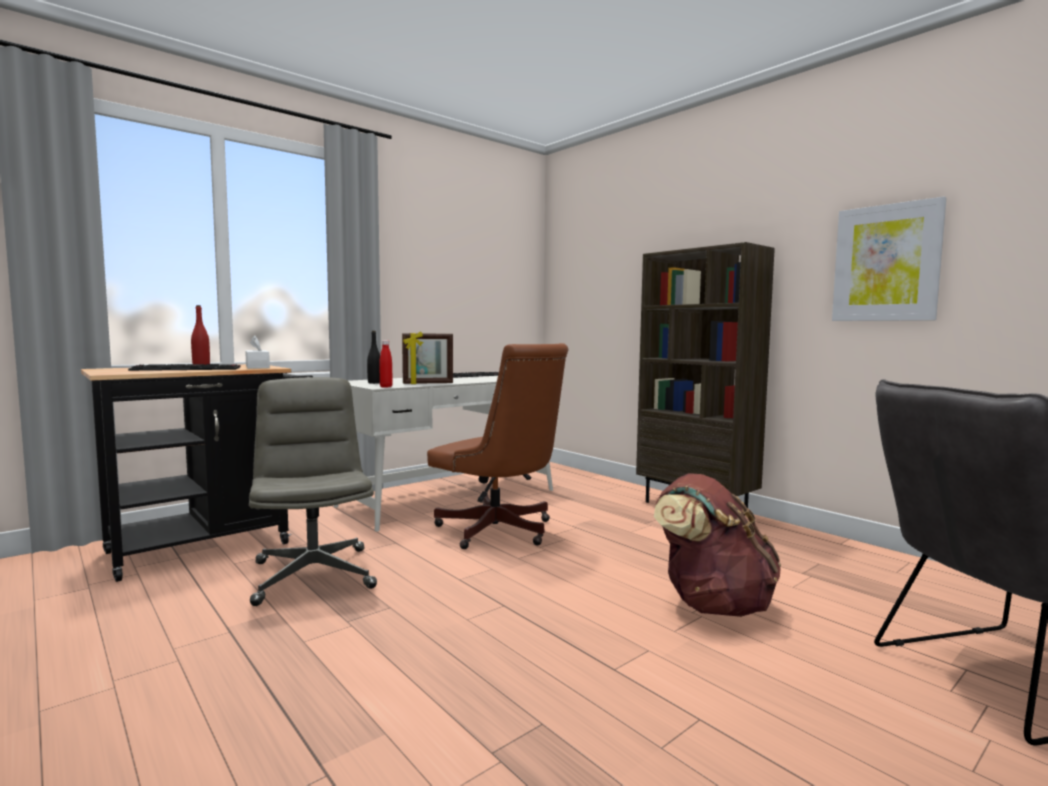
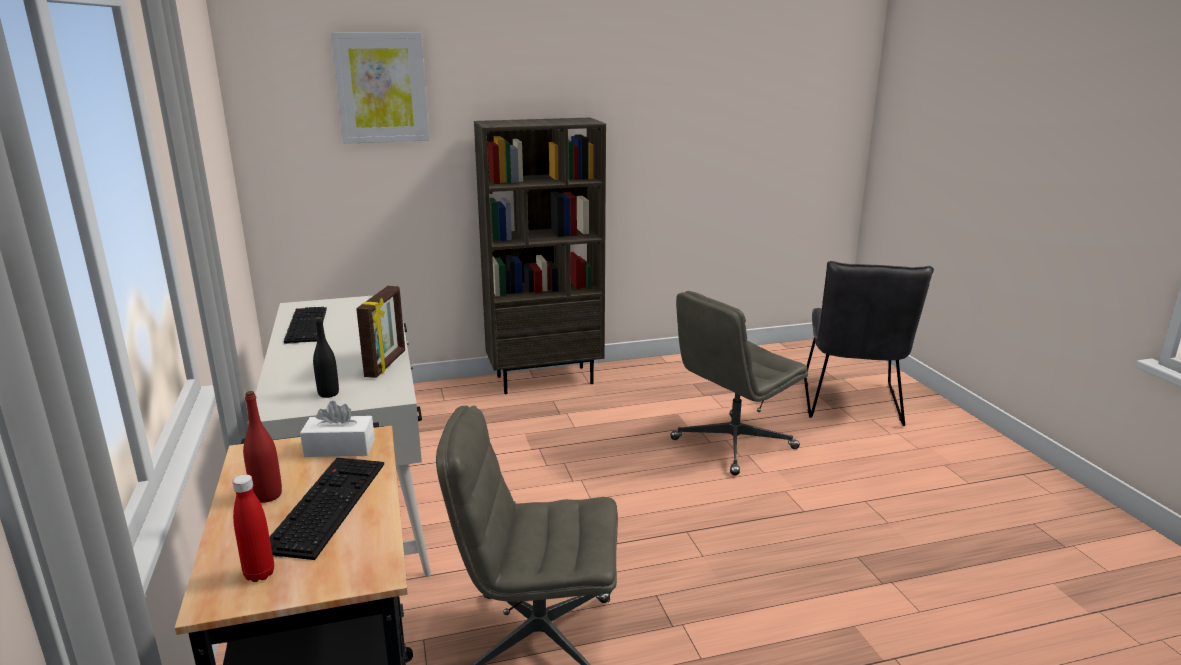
camera: 65 degrees left, 15 degrees up
(386, 387) = (398, 392): red bottle -> red bottle (259, 574)
(500, 532) = (514, 492): brown office chair -> none
(712, 604) = (732, 444): brown backpack -> grey office chair
(886, 263) = (680, 136): picture -> picture (381, 88)

